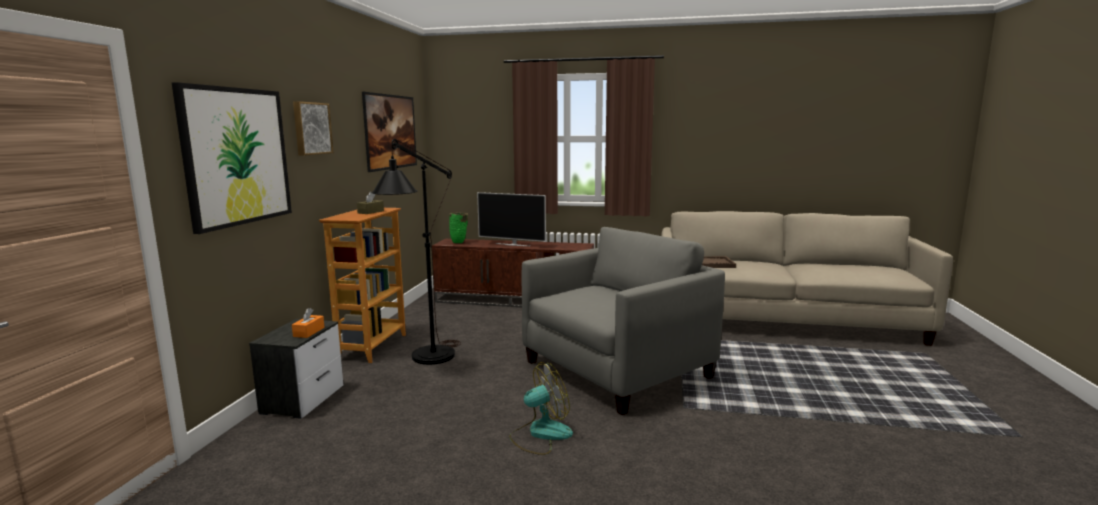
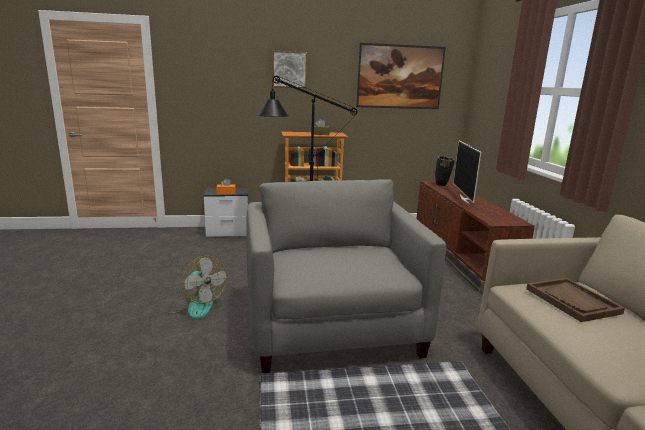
camera: 70 degrees right, 5 degrees up
(237, 156) = (216, 83): picture -> none
(459, 242) = (442, 185): green vase -> black vase
(616, 370) = (332, 326): grey armchair -> grey armchair turned 135 degrees counterclockwise

